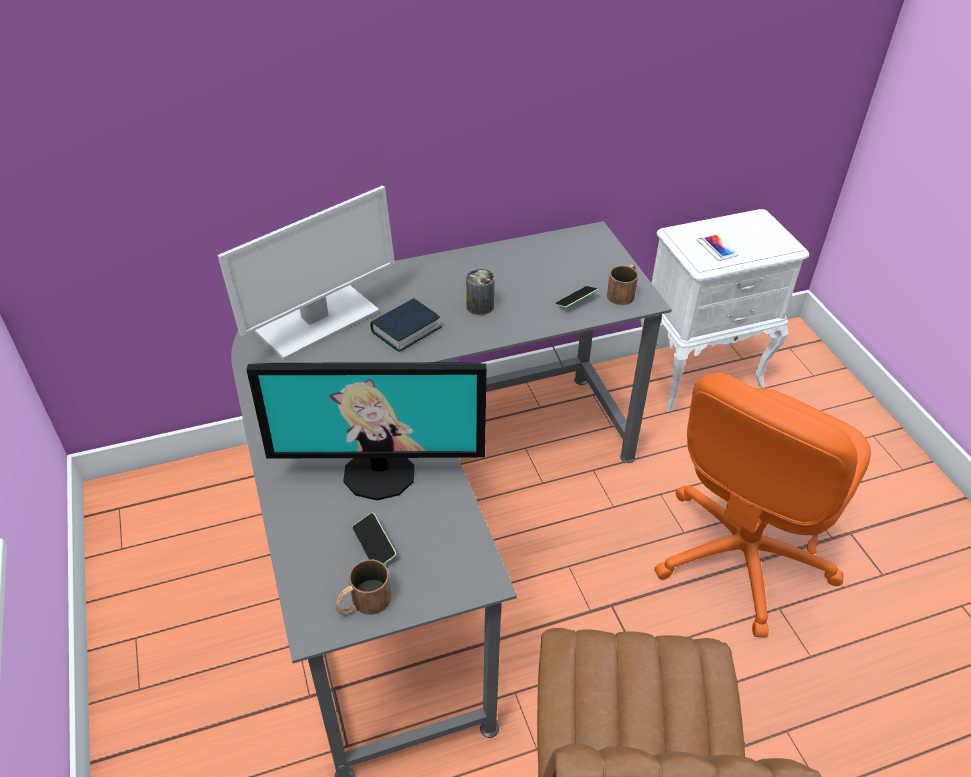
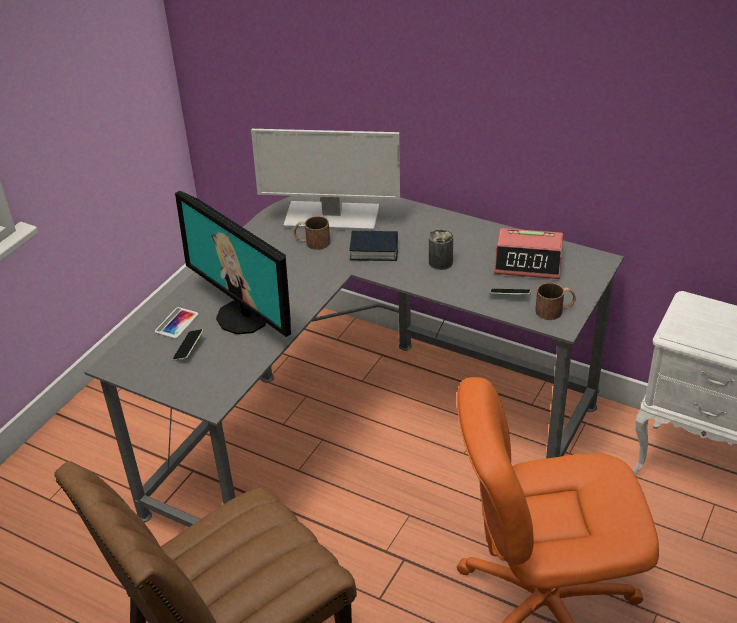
camera: 50 degrees right, 5 degrees down
(363, 603) = (145, 371): brown mug -> brown mug (312, 242)
(546, 265) = (528, 262): none -> alarm clock
(717, 247) = (706, 329): phone -> phone (176, 323)

